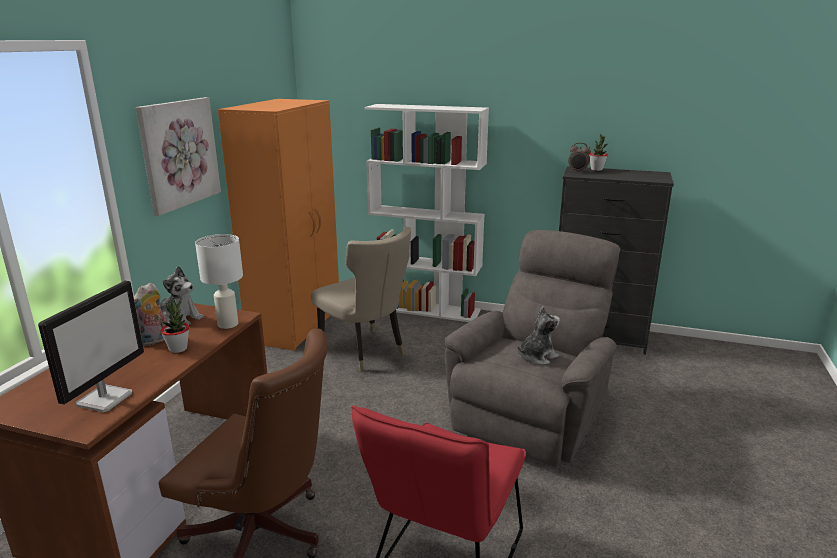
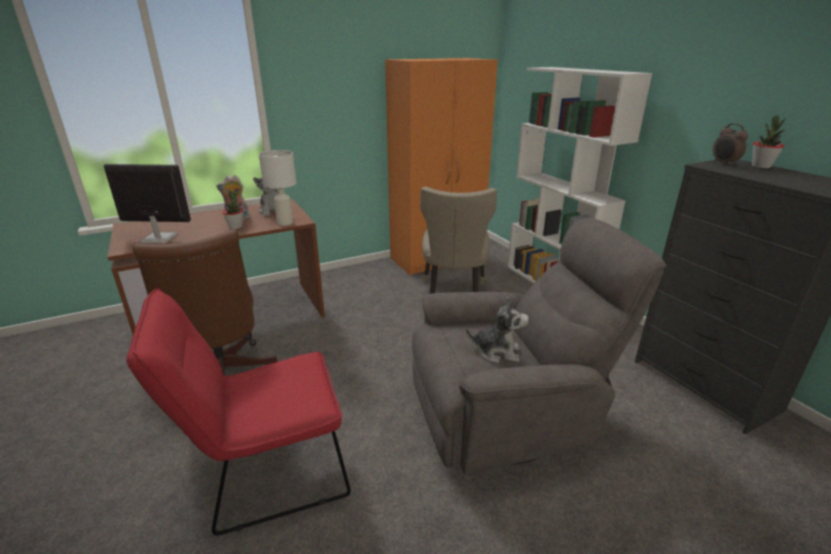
camera: 45 degrees right, 5 degrees up
(105, 398) = (158, 238): monitor -> monitor turned 150 degrees counterclockwise
(179, 153) = (337, 91): picture -> none

